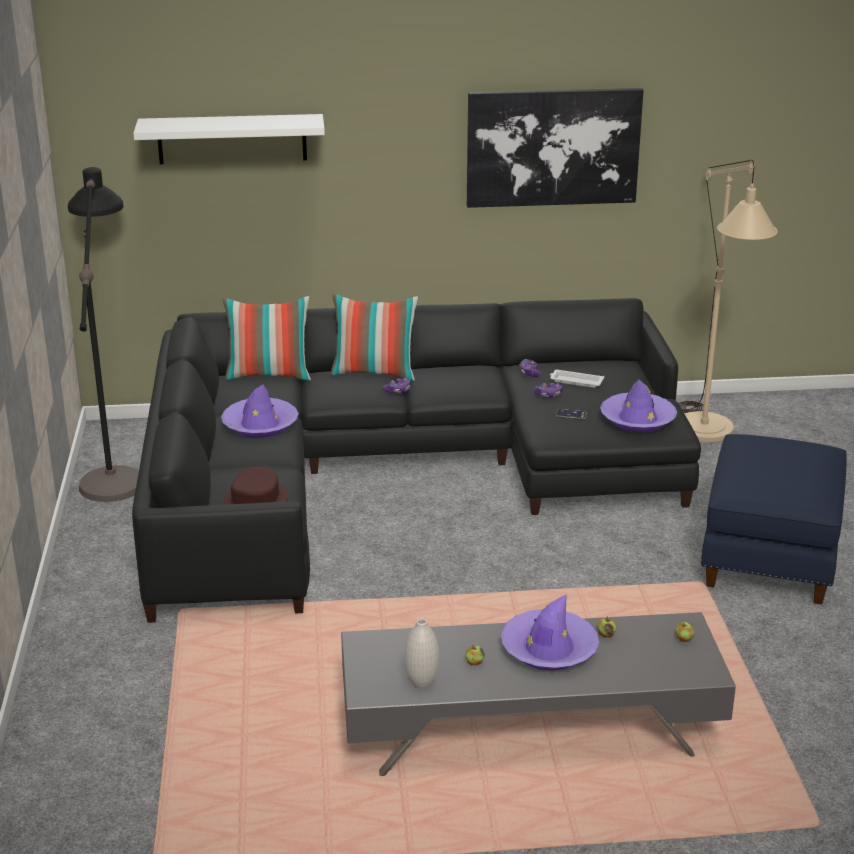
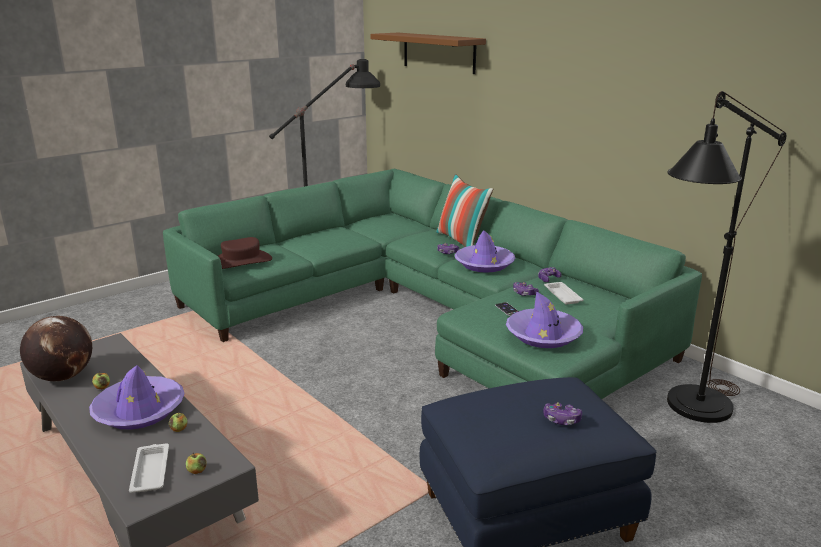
camera: 55 degrees right, 5 degrees down
(232, 139) = (438, 52): white shelf -> brown shelf
(260, 425) = (344, 235): purple hat -> purple hat (484, 264)
(269, 375) = (412, 221): pillow -> none
(392, 473) = (426, 312): black sofa -> green sofa
(421, 683) = (63, 377): white vase -> globe
(553, 147) = (640, 88): picture -> none
(664, 661) = (151, 471): none -> white tray
(708, 436) = (689, 411): beige floor lamp -> black floor lamp
(803, 457) = (561, 420): none -> game controller

